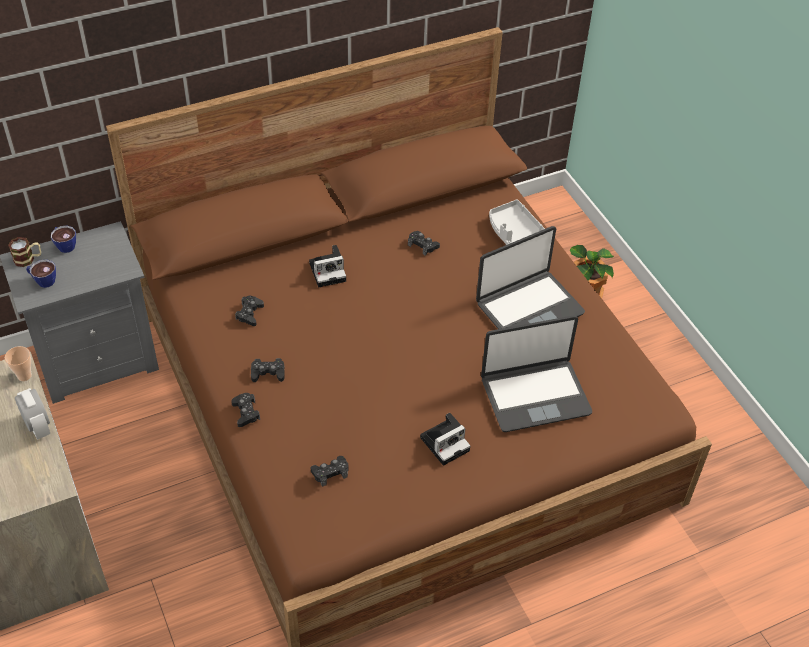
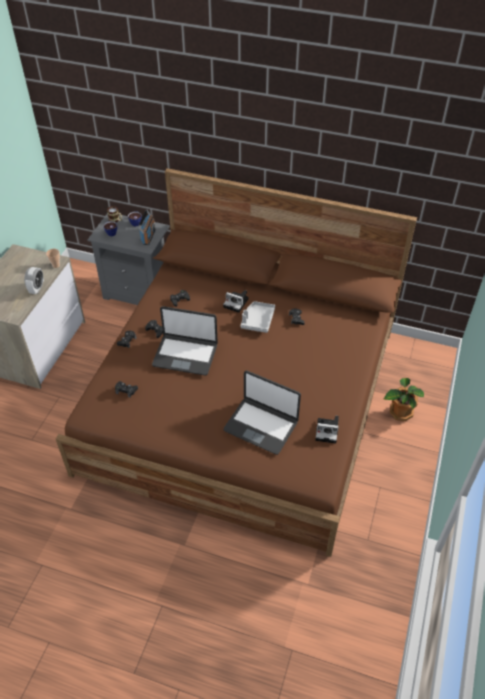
camera: 45 degrees right, 0 degrees up
(109, 254) = (148, 236): none -> radio
(446, 442) = (192, 415): camera -> camera (328, 431)
(514, 232) = (352, 341): grey tray -> grey tray (257, 320)
(528, 308) = (312, 383): laptop -> laptop (185, 355)

